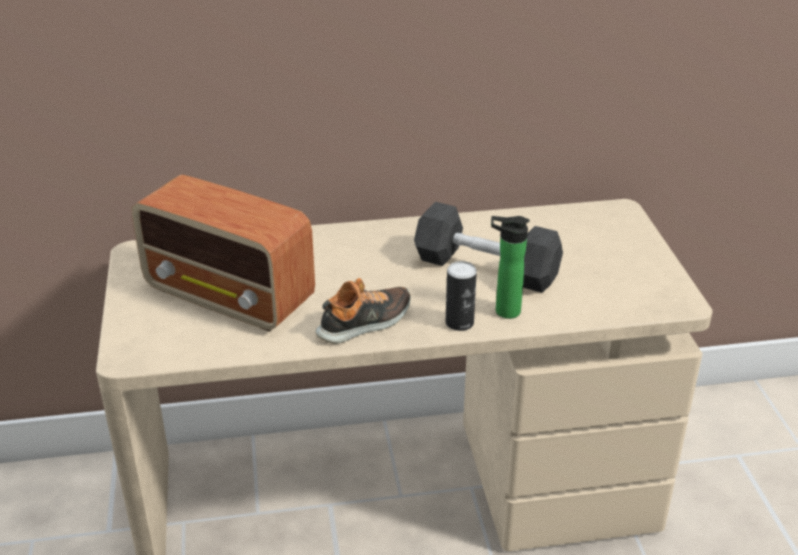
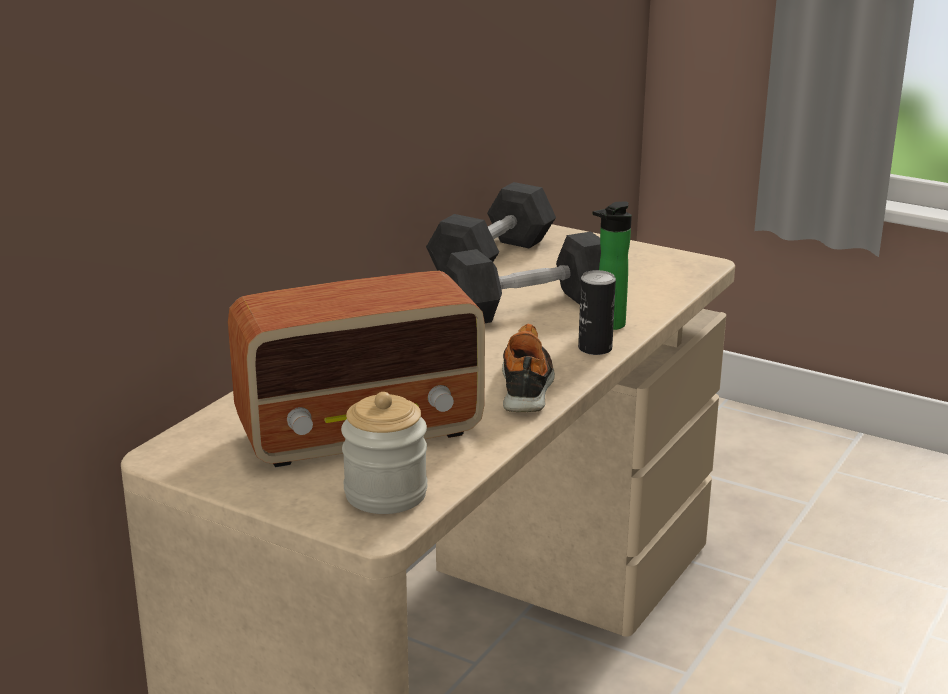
camera: 50 degrees left, 10 degrees down
(168, 340) = (385, 494): none -> jar
(542, 219) = (492, 259): none -> black dumbbell

